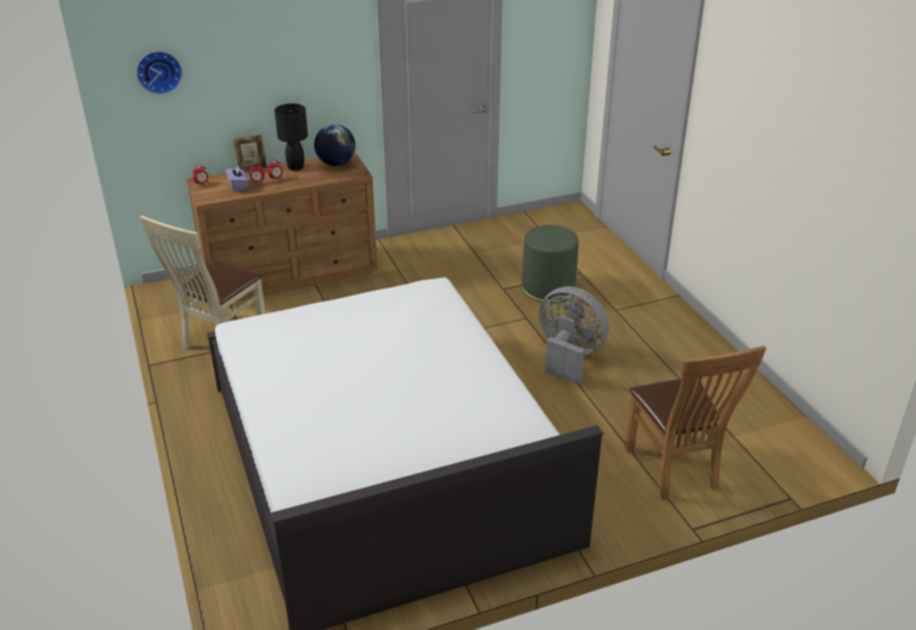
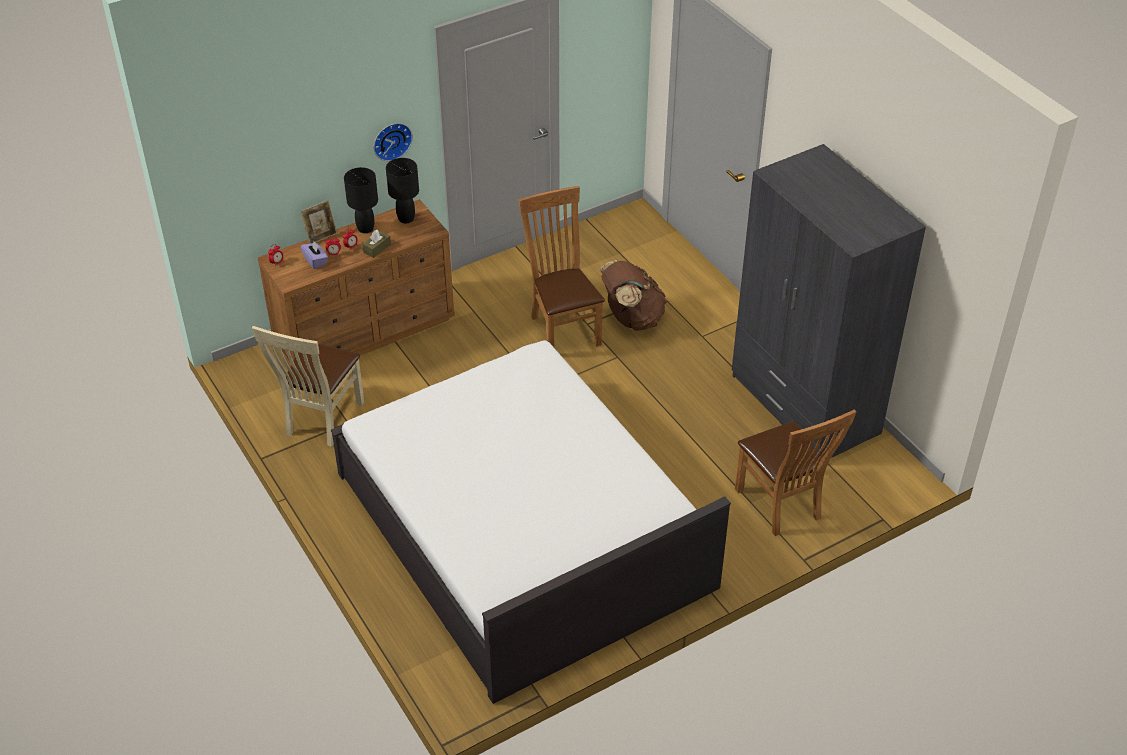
camera: 10 degrees left, 10 degrees up
(159, 71) = (229, 162): wall clock -> wall clock (391, 140)
(299, 182) = (377, 248): none -> brown tissue box
(336, 164) = (405, 218): globe -> black table lamp
(478, 290) = (562, 328): none -> brown chair
(548, 289) = (631, 318): green ottoman -> brown backpack
(569, 357) = (667, 397): grey fan -> none
(713, 379) = (804, 405): none -> grey wardrobe

